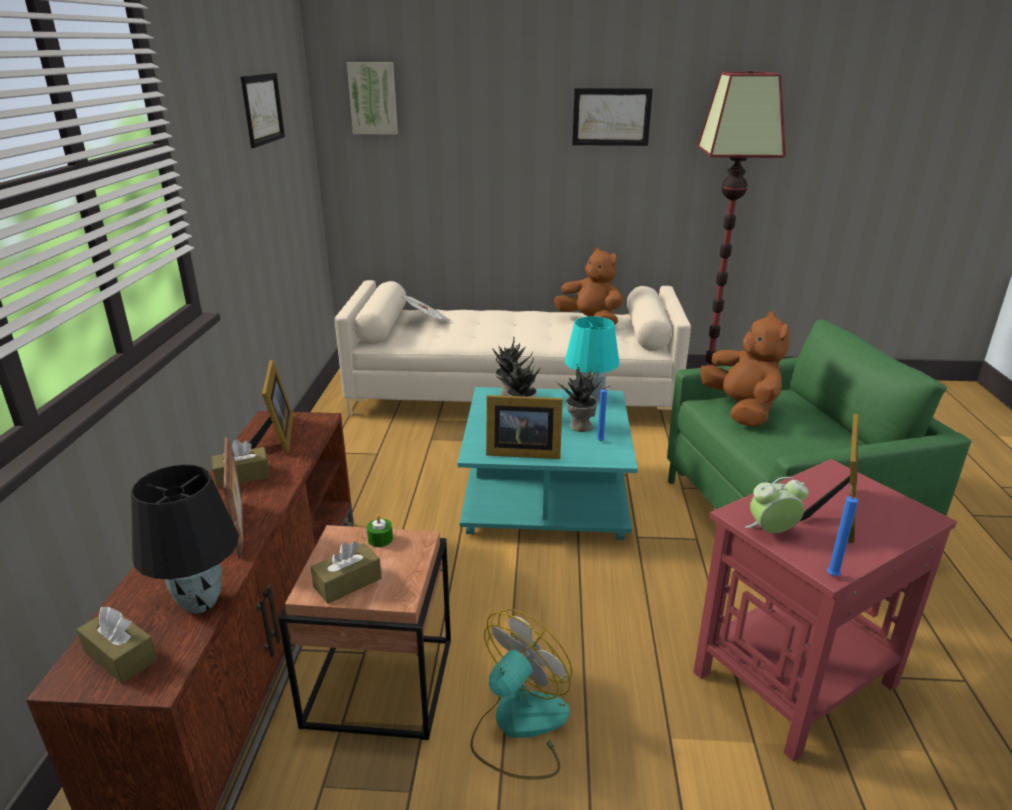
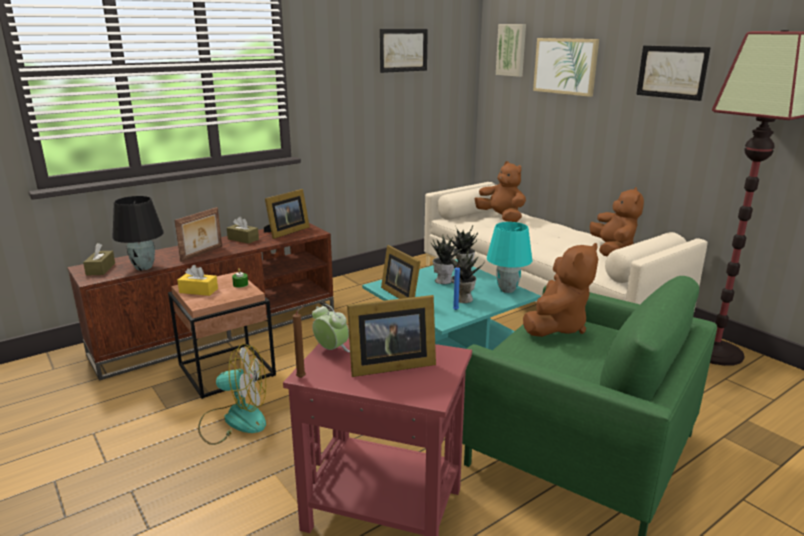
camera: 50 degrees right, 5 degrees down
(347, 583) = (198, 291): brown tissue box -> yellow tissue box
(426, 321) = (501, 218): newspaper -> brown plush toy
(467, 117) = (565, 66): none -> picture
(832, 574) = (302, 377): blue candle -> brown candle

